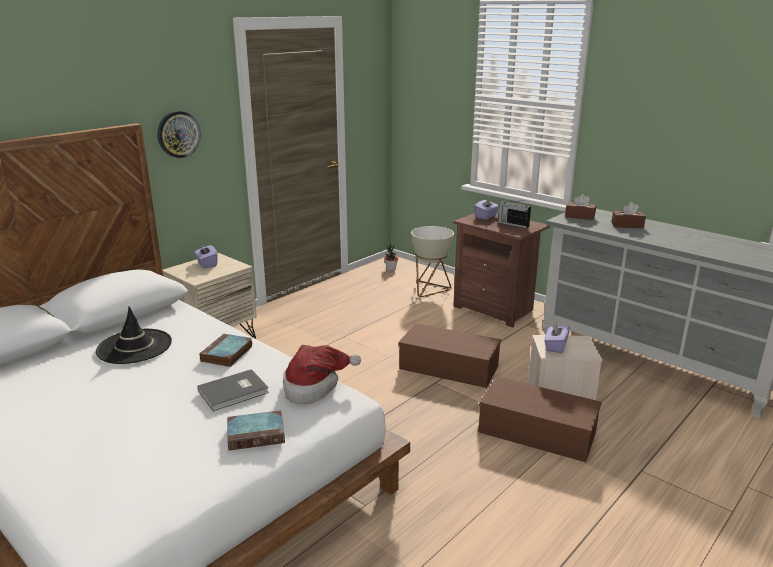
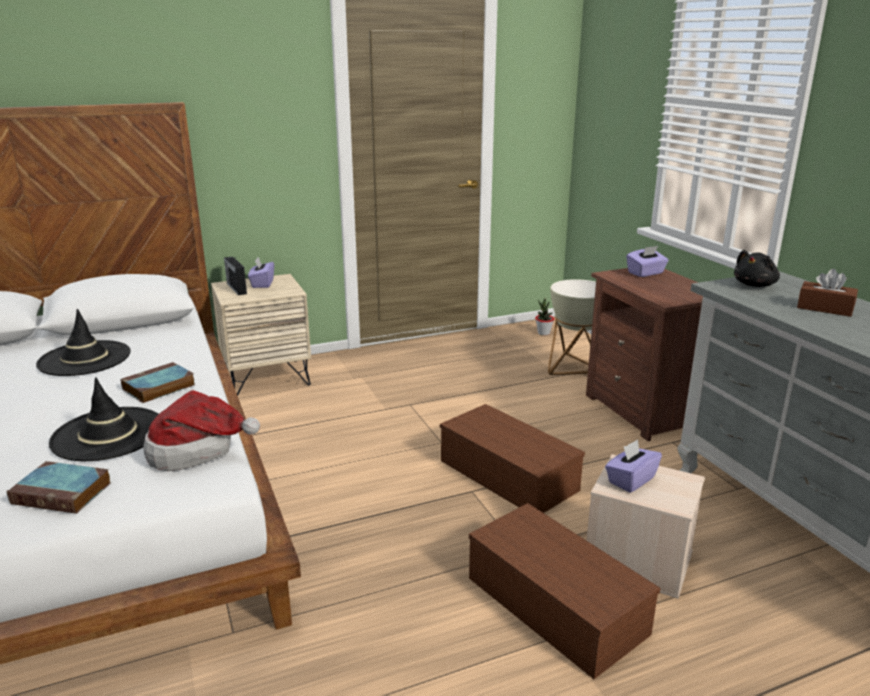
camera: 25 degrees right, 0 degrees up
(178, 134) = (244, 121): wall clock -> none
(235, 392) = (108, 434): grey book -> black hat
(512, 224) = (674, 288): radio -> radio (236, 288)
(579, 216) = (755, 285): brown tissue box -> black plush toy

